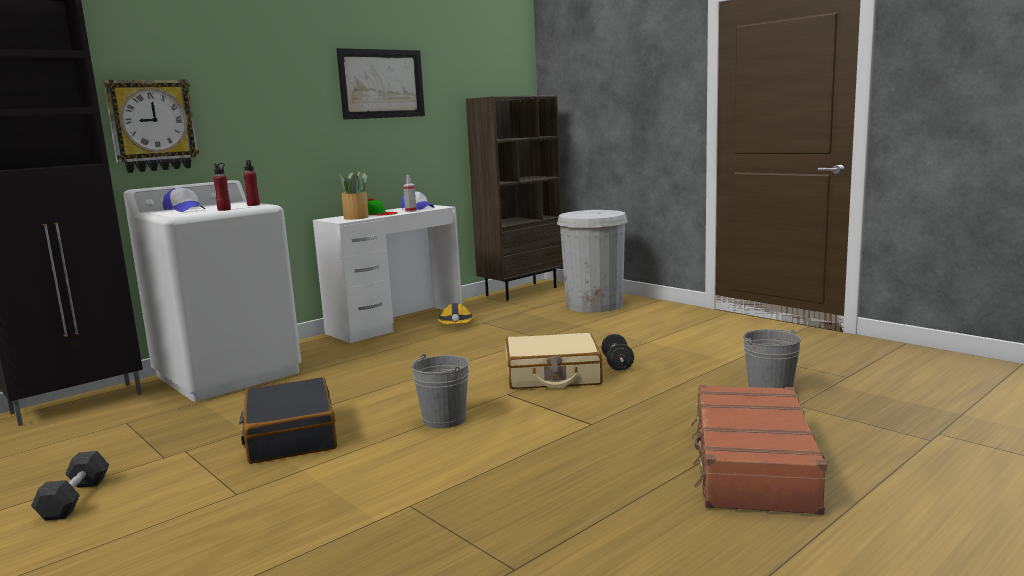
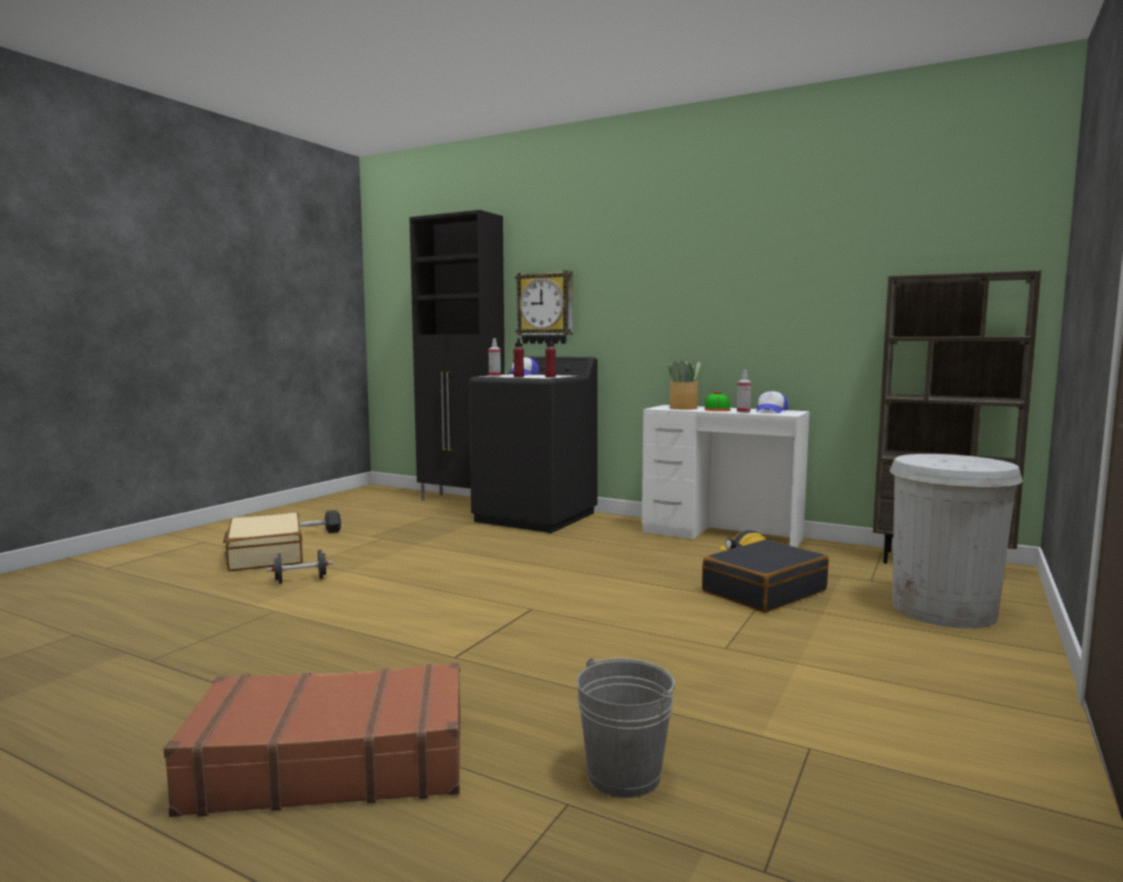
camera: 70 degrees right, 5 degrees down
(189, 214) = (494, 376): none -> spray bottle
(228, 374) = (536, 517): white washing machine -> black washing machine
(290, 436) = (410, 556): black suitcase -> black suitcase (763, 591)
(381, 84) = (766, 266): picture -> none
(444, 419) = (453, 594): grey bucket -> none
(552, 376) = (601, 621): beige suitcase -> beige suitcase (265, 555)
(617, 364) = (672, 651): black dumbbell -> black dumbbell (301, 580)

